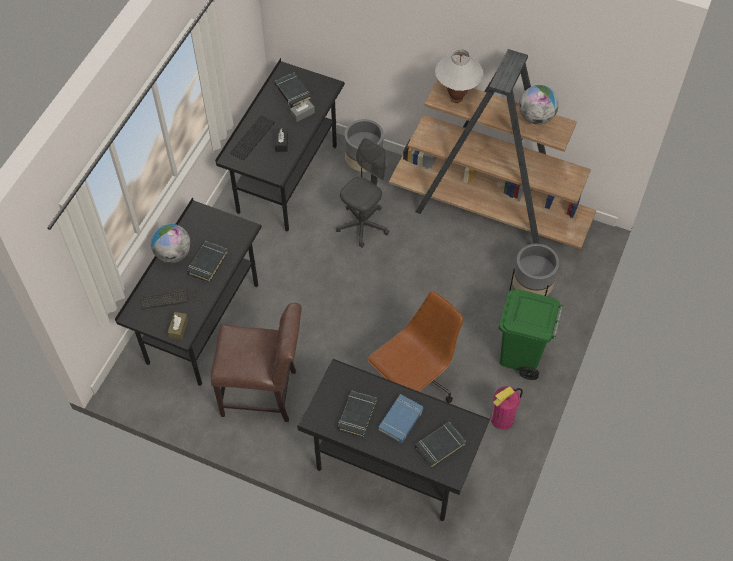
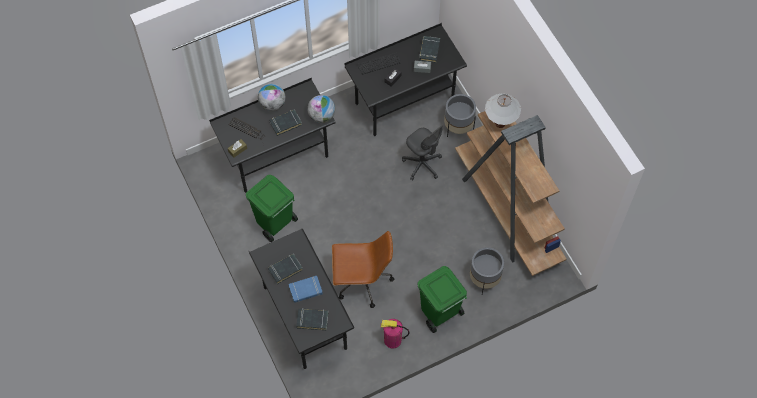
camera: 40 degrees right, 5 degrees up
(264, 394) = (274, 223): brown chair -> green trash can
(363, 225) = (422, 164): grey office chair -> grey office chair turned 60 degrees clockwise
(536, 117) = (536, 170): globe -> globe (322, 116)

